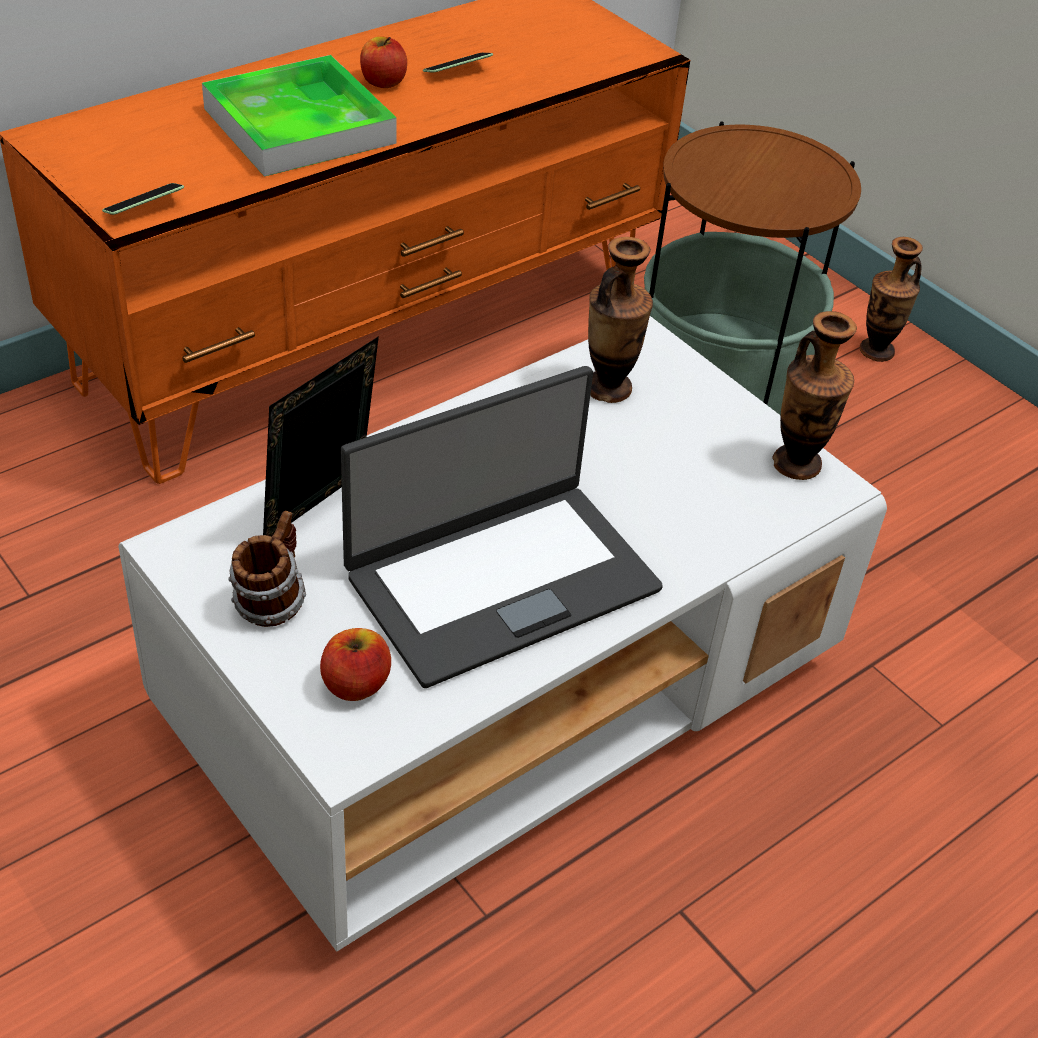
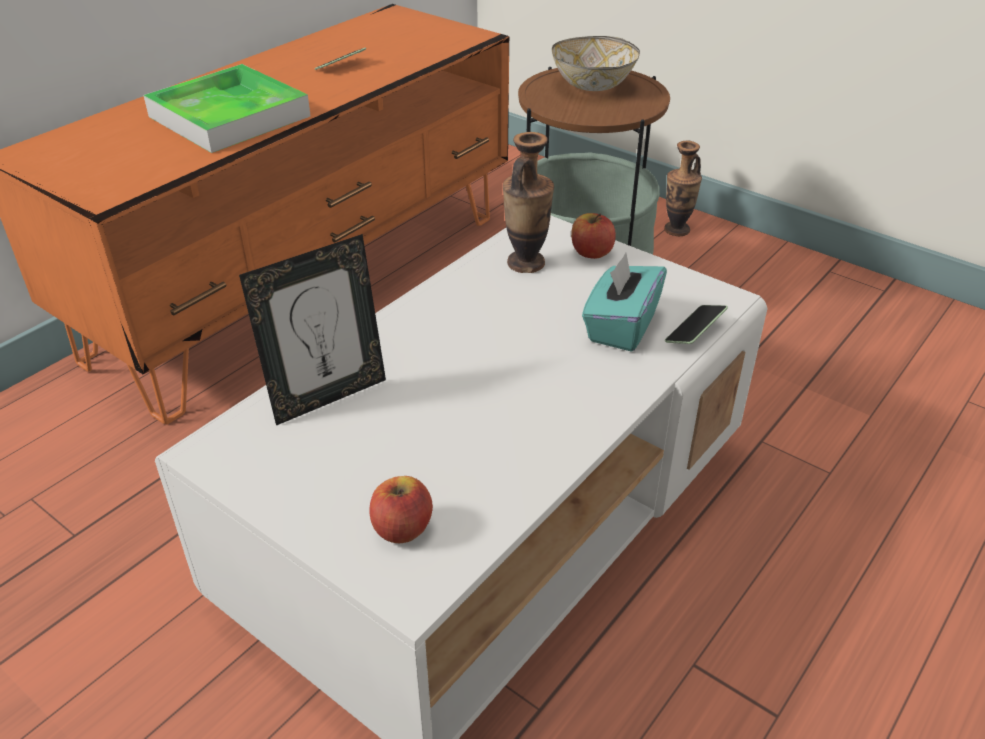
camera: 10 degrees left, 5 degrees down
(144, 209) = (117, 189): phone -> phone (695, 332)
(271, 601) = (305, 476): mug -> none
(322, 512) = (328, 396): picture frame -> picture frame turned 150 degrees counterclockwise
(383, 82) = (286, 80): apple -> apple (591, 252)
(500, 580) = (495, 418): laptop -> none
(690, 497) = (621, 326): none -> turquoise tissue box
(768, 162) = (594, 86): none -> bowl
(796, 464) = (690, 288): vase -> none

